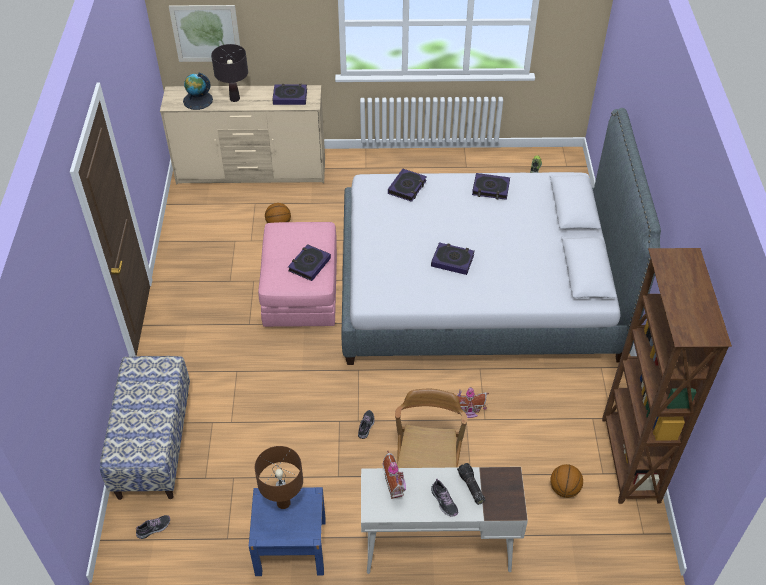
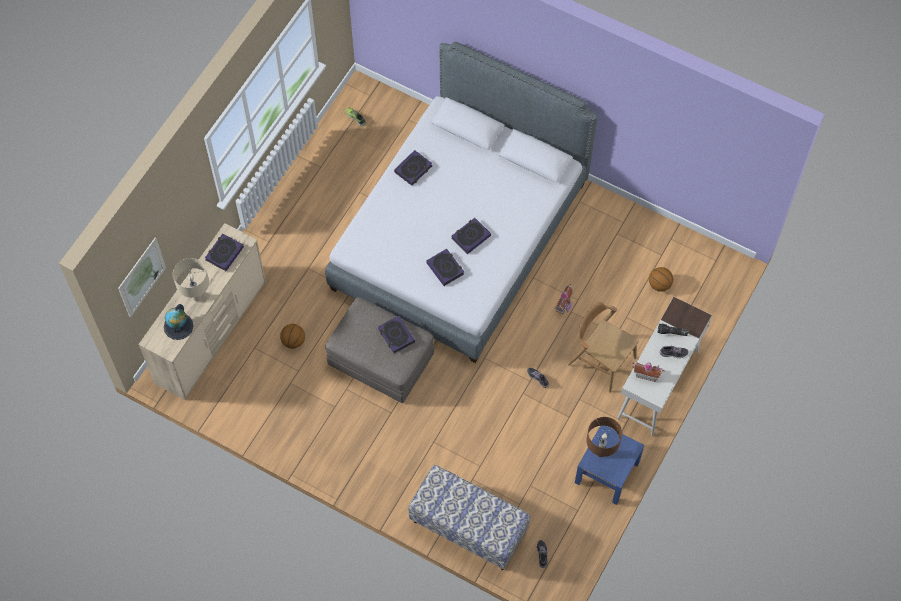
camera: 60 degrees left, 15 degrees up
(234, 99) = (196, 297): black table lamp -> beige table lamp
(301, 292) = (381, 360): pink ottoman -> grey ottoman
(407, 187) = (374, 225): book -> book (445, 268)
(629, 460) = (661, 233): brown bookcase -> none

